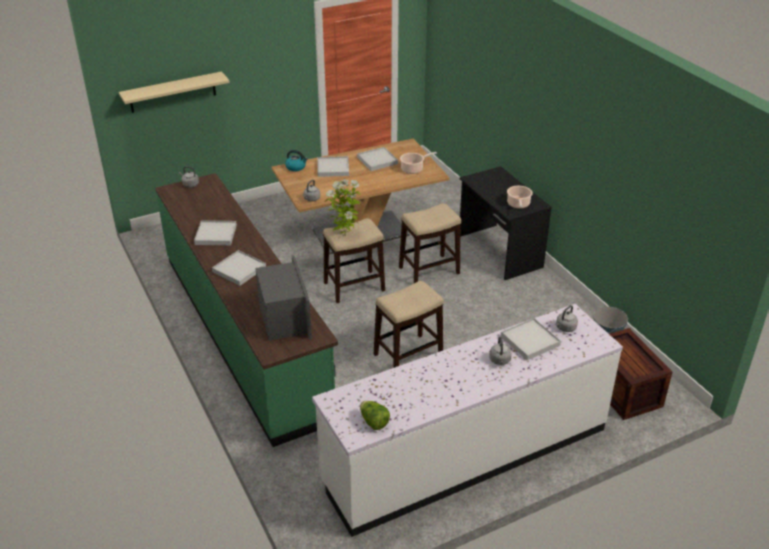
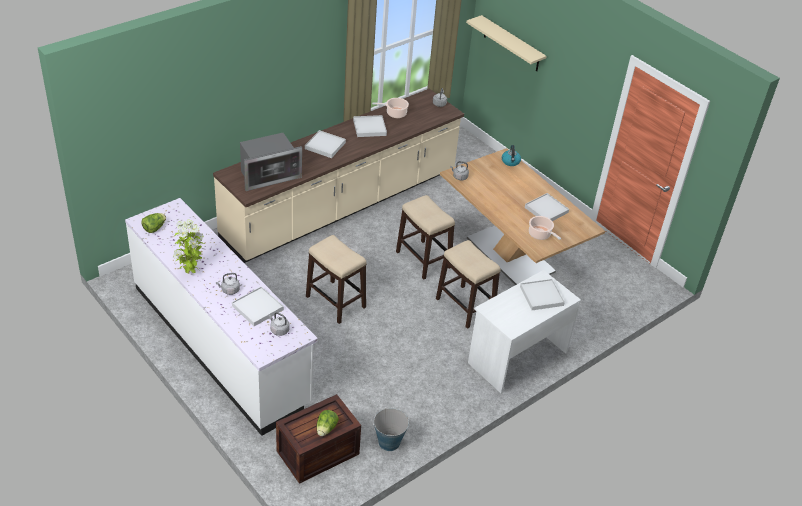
camera: 75 degrees right, 5 degrees up
(245, 333) = (342, 206): green counter -> beige counter
(333, 168) = (519, 183): white tray -> white tray (541, 296)
(345, 235) = (420, 208): potted plant -> potted plant (190, 273)
(499, 251) = (516, 357): black desk -> white desk
(518, 204) = (506, 314): cooking pot -> cooking pot (395, 113)
(635, 352) = (326, 429): none -> lettuce

